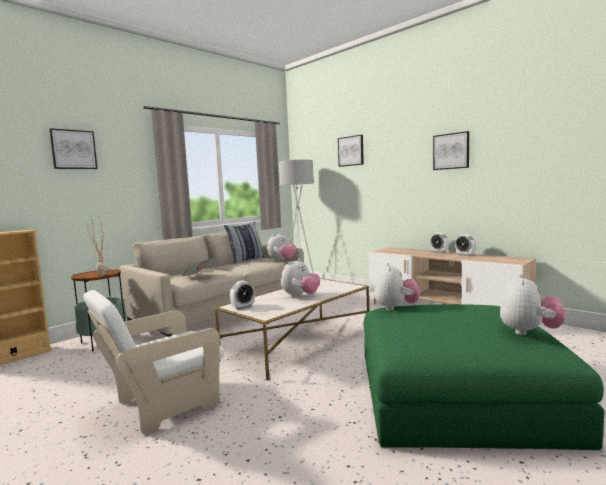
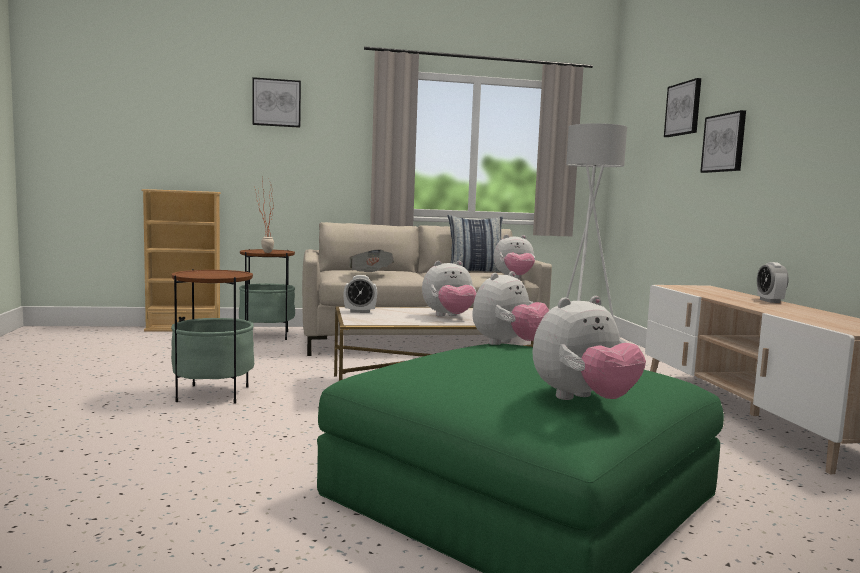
camera: 35 degrees right, 0 degrees up
(162, 406) = (213, 394): white armchair -> side table
(451, 151) = (822, 102): picture -> picture (724, 143)
(465, 255) = (801, 310): alarm clock -> none

